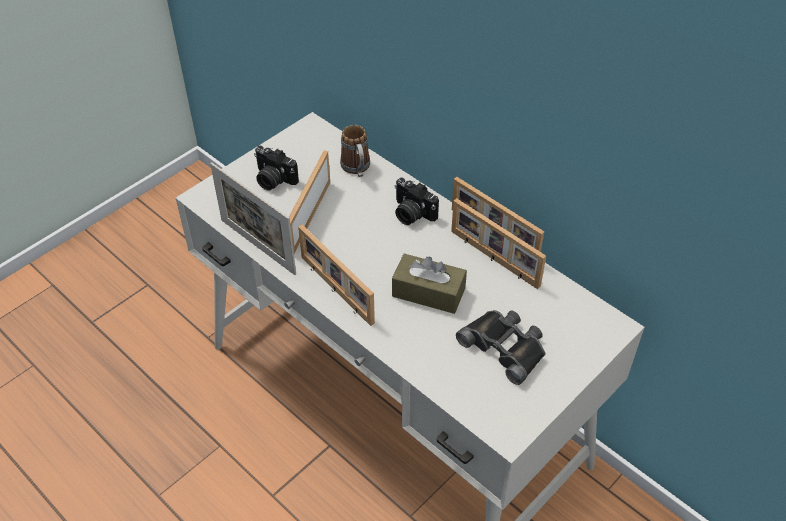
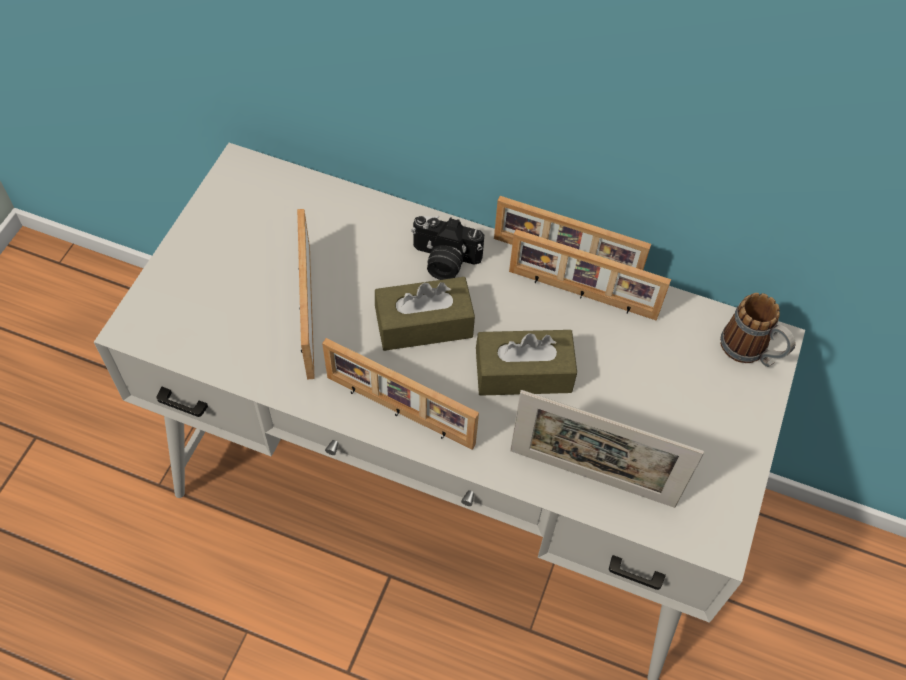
camera: 25 degrees left, 10 degrees up
(257, 246) = (256, 381): picture frame -> picture frame (591, 478)
(273, 180) = (226, 268): camera -> none
(357, 169) = (337, 215): mug -> mug (750, 352)
(378, 246) = (424, 324): none -> brown tissue box
(505, 347) = (656, 418): black binoculars -> none

